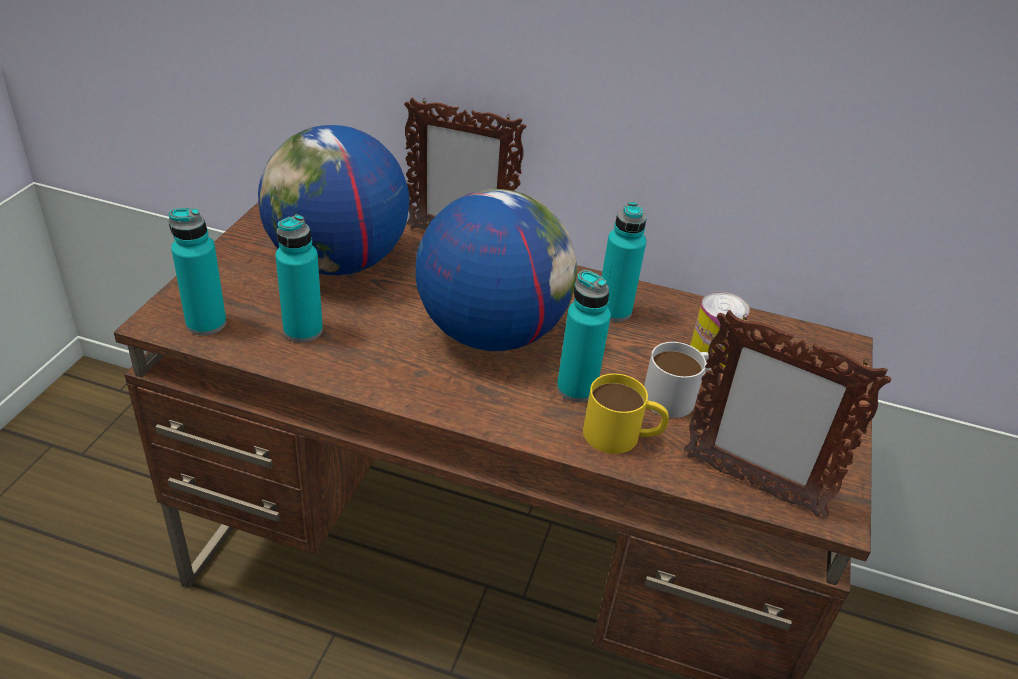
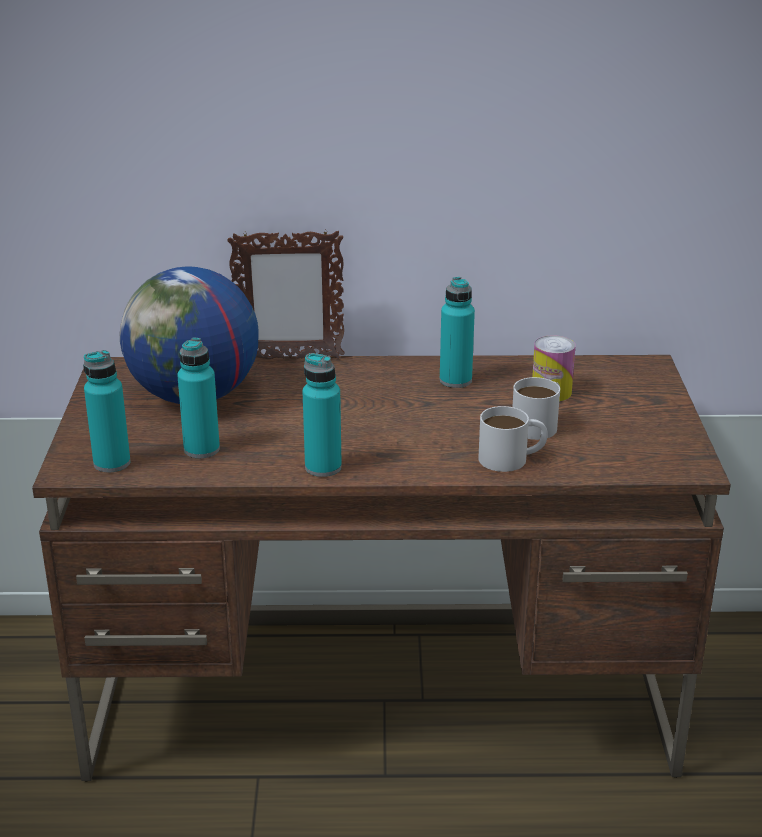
camera: 15 degrees left, 10 degrees down
(490, 332) = (363, 416): globe -> none
(576, 388) = (457, 437): turquoise bottle -> turquoise bottle (323, 467)
(622, 435) = (512, 458): yellow mug -> white mug
(750, 484) = (625, 465): picture frame -> none

